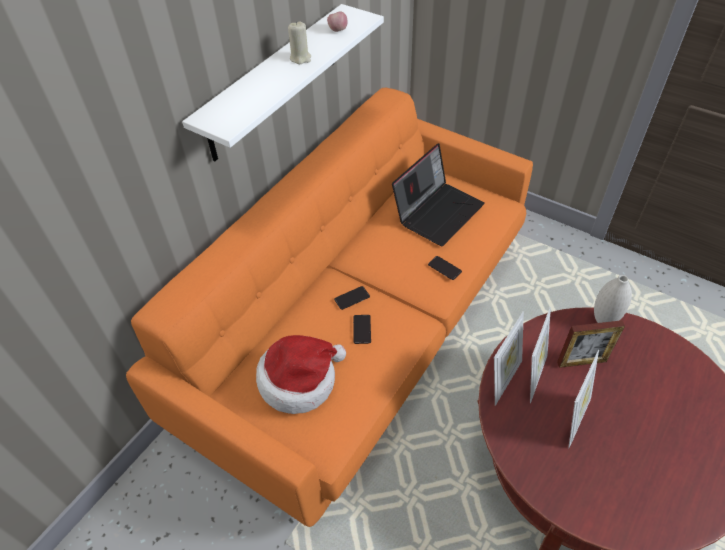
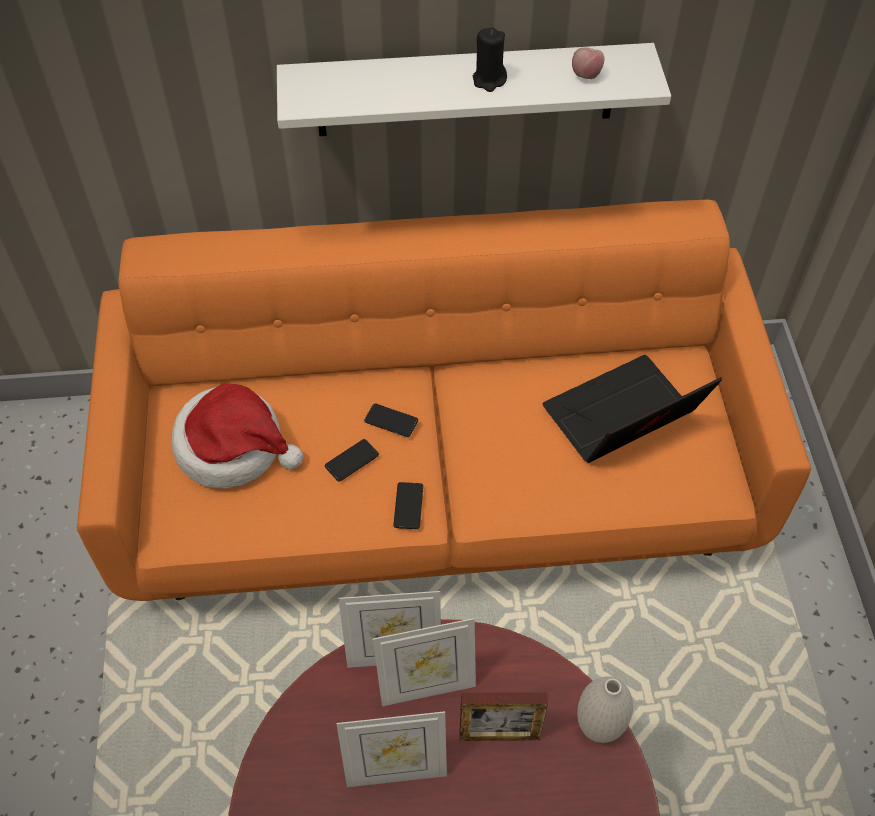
camera: 50 degrees right, 5 degrees up
(300, 58) = (489, 80): beige candle -> black candle
(438, 211) = (621, 419): laptop -> laptop turned 150 degrees clockwise
(444, 268) = (528, 487): phone -> phone (408, 506)
(581, 362) = (499, 735): picture frame -> picture frame turned 45 degrees counterclockwise

